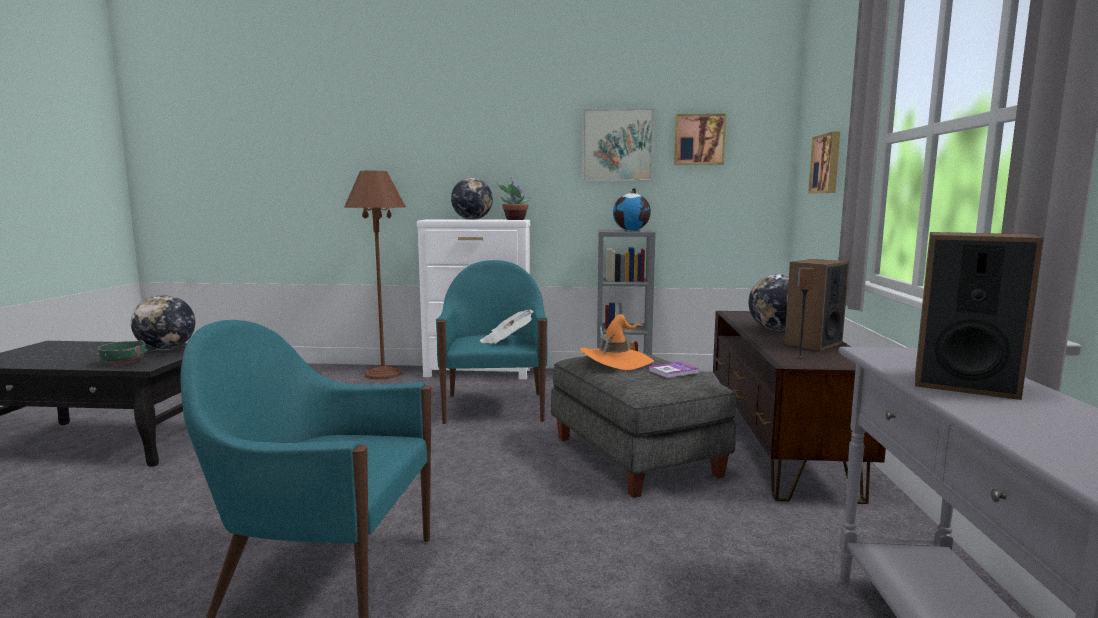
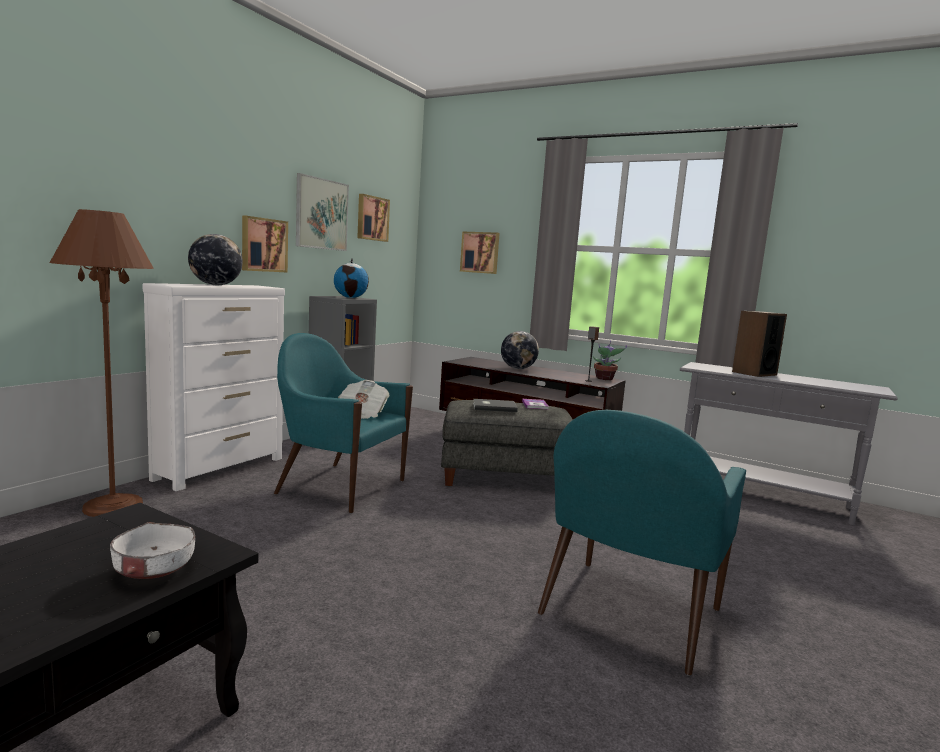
camera: 65 degrees left, 0 degrees up
(123, 363) = (154, 571): green bowl -> white bowl
(166, 349) = (100, 538): globe -> none
(514, 219) = (258, 286): potted plant -> potted plant (604, 379)
(543, 182) = (263, 245): none -> picture
(616, 361) = (493, 407): orange hat -> grey book
(812, 343) = (560, 373): speaker -> none

